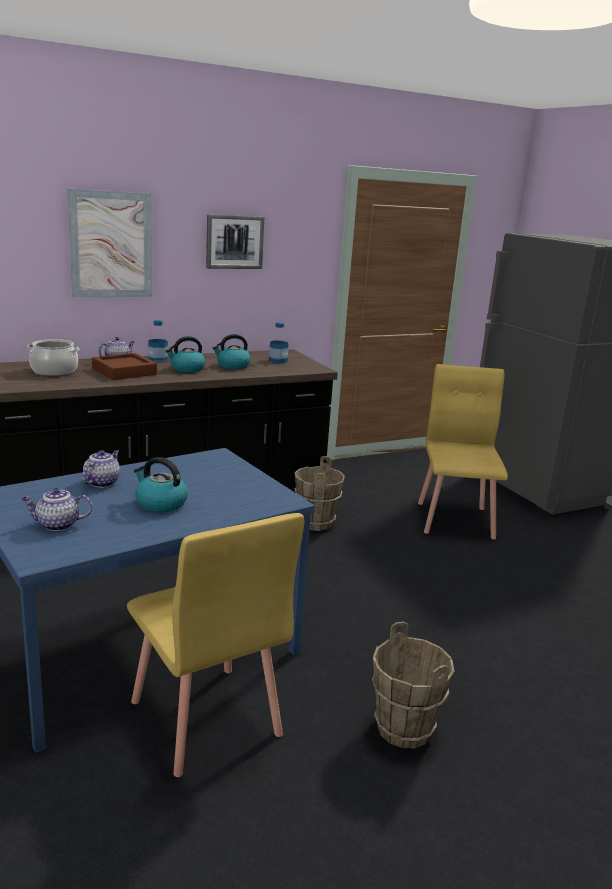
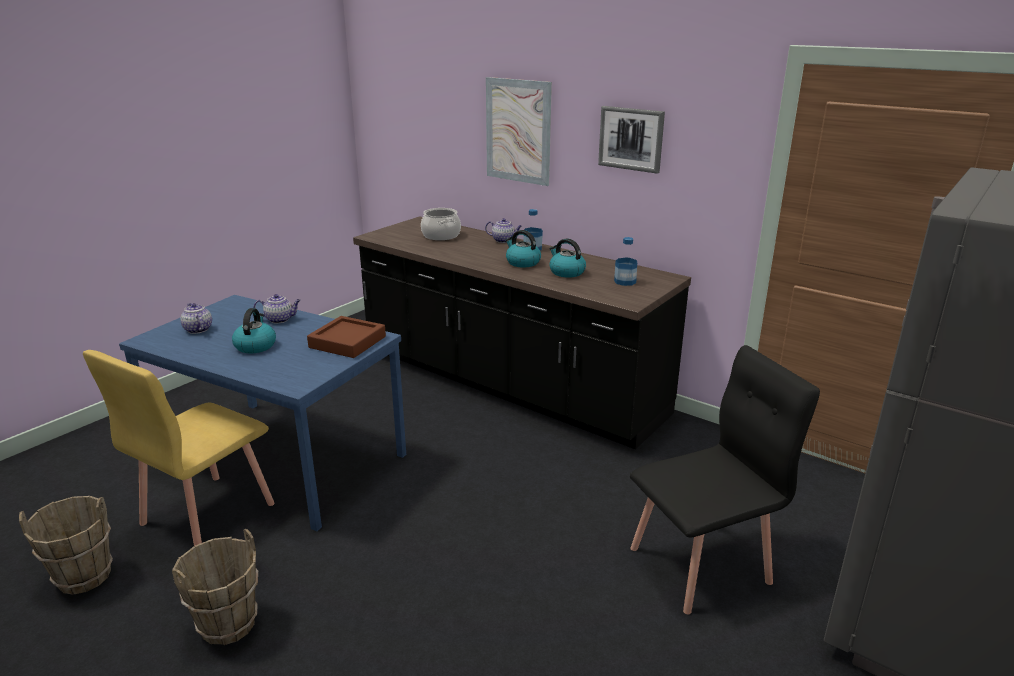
camera: 65 degrees right, 5 degrees up
(124, 371) = (476, 250): brown tray -> brown tray (347, 342)
(315, 523) = (565, 468): brown bucket -> brown bucket (84, 576)
(455, 519) = (701, 565): yellow chair -> black chair

